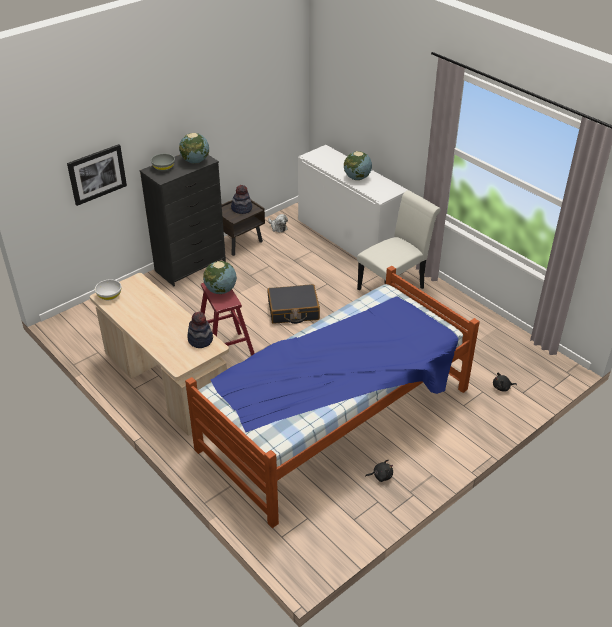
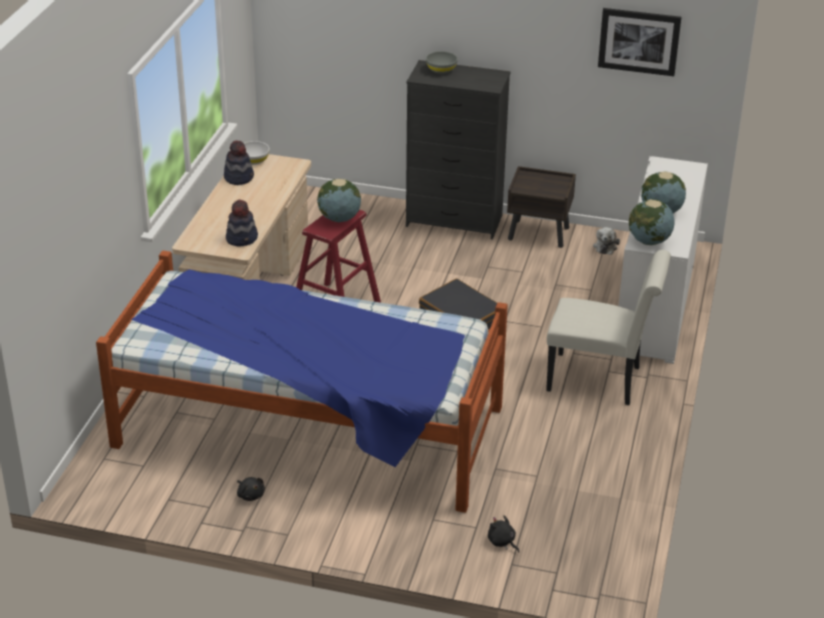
camera: 55 degrees right, 5 degrees down
(97, 174) = (363, 37): picture -> picture (639, 41)
(195, 161) = (480, 81): globe -> globe (649, 241)
(241, 208) = (547, 185): hat -> hat (239, 177)

